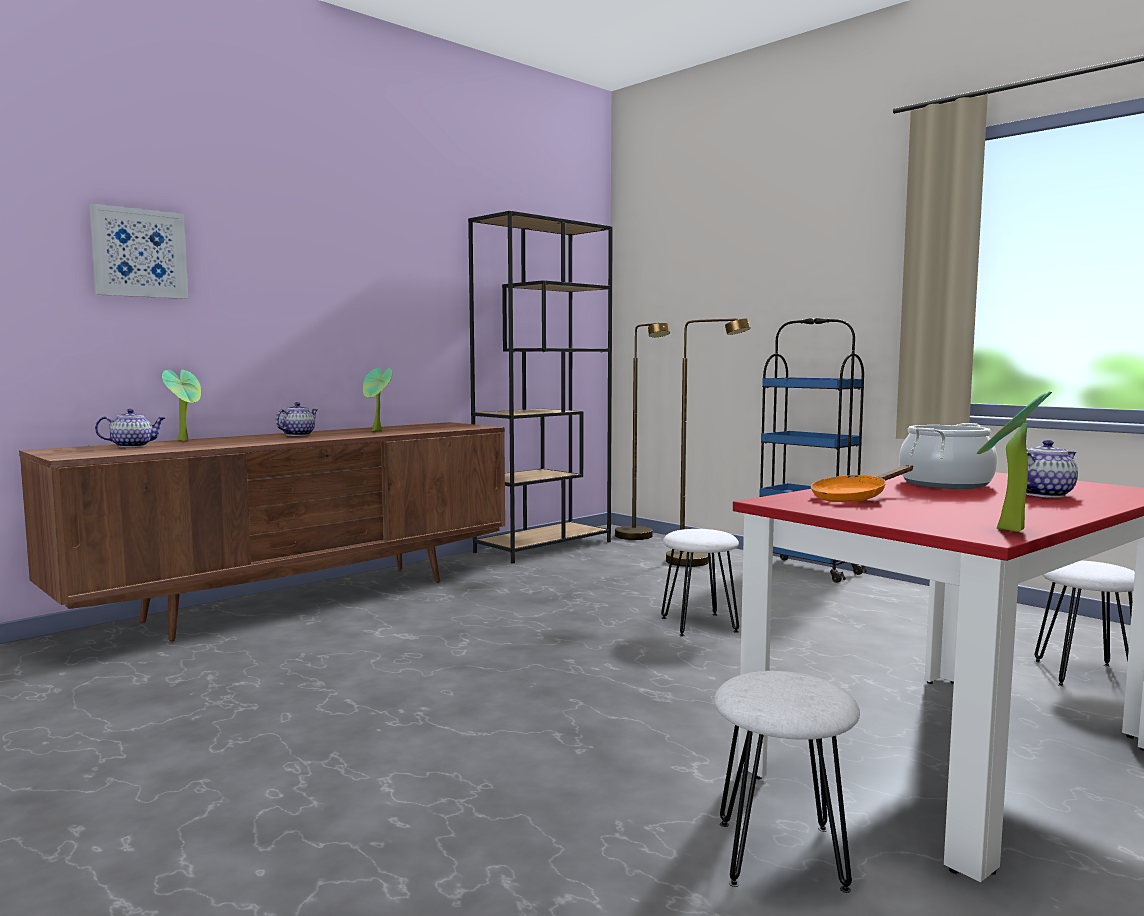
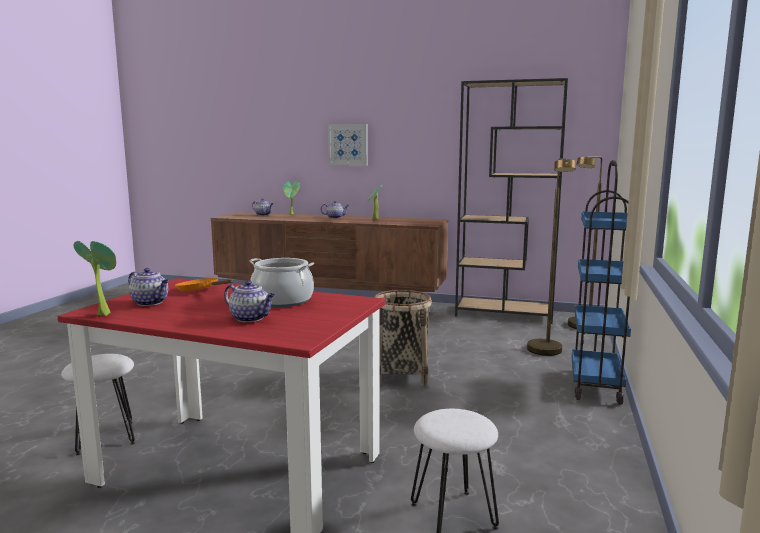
camera: 60 degrees right, 5 degrees up
(139, 253) = (283, 127): picture -> picture (348, 144)
(699, 624) = (401, 376): white stool -> basket
(931, 514) = (151, 302): none -> teapot

